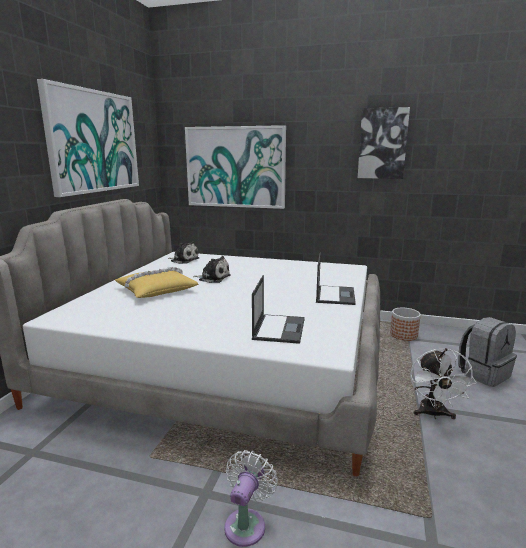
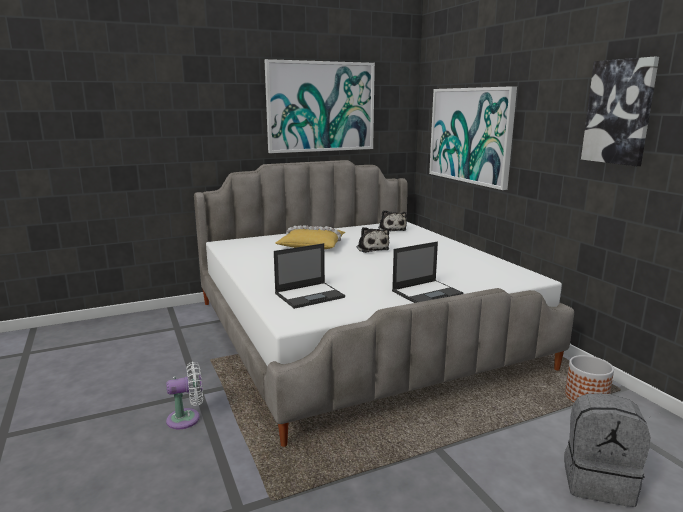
camera: 50 degrees right, 0 degrees up
(433, 414) = (436, 464): white fan -> none

